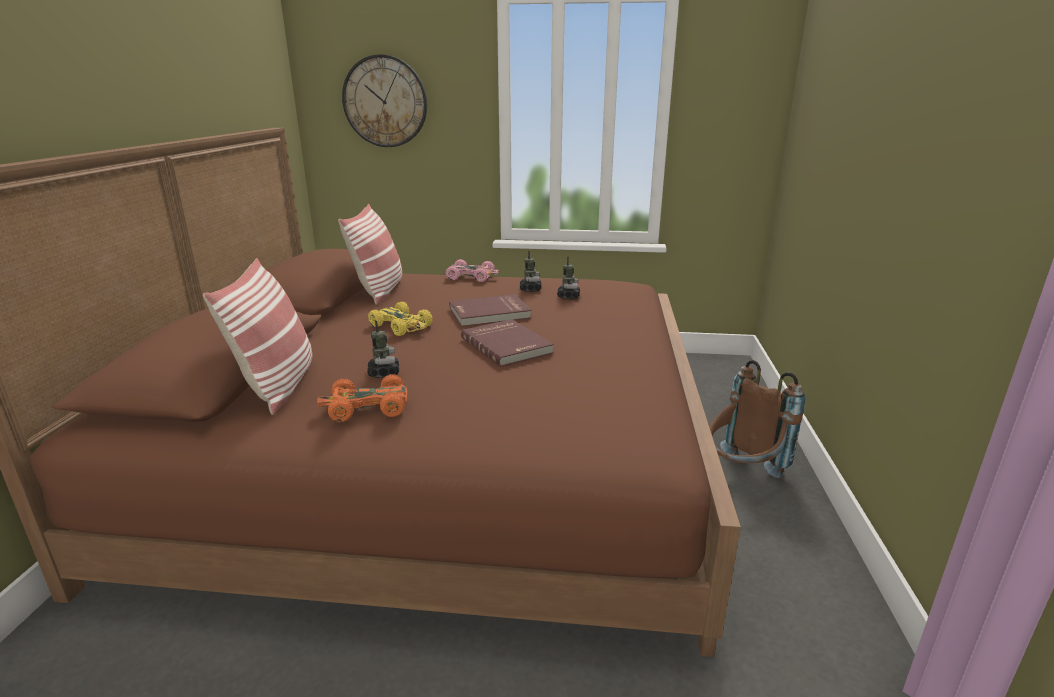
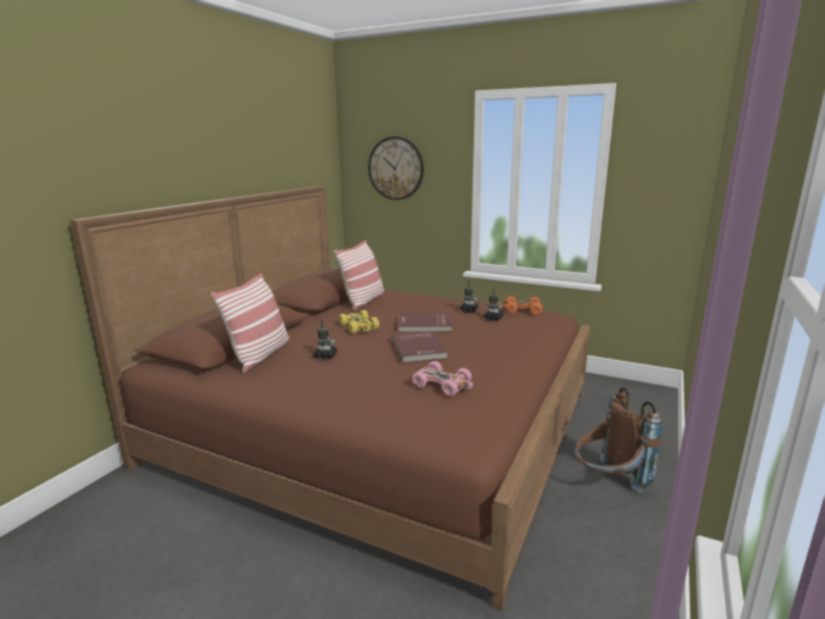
camera: 20 degrees right, 5 degrees down
(366, 408) = (299, 377): orange toy car -> orange toy car (522, 310)
(471, 277) = (433, 297): pink toy car -> pink toy car (442, 385)

